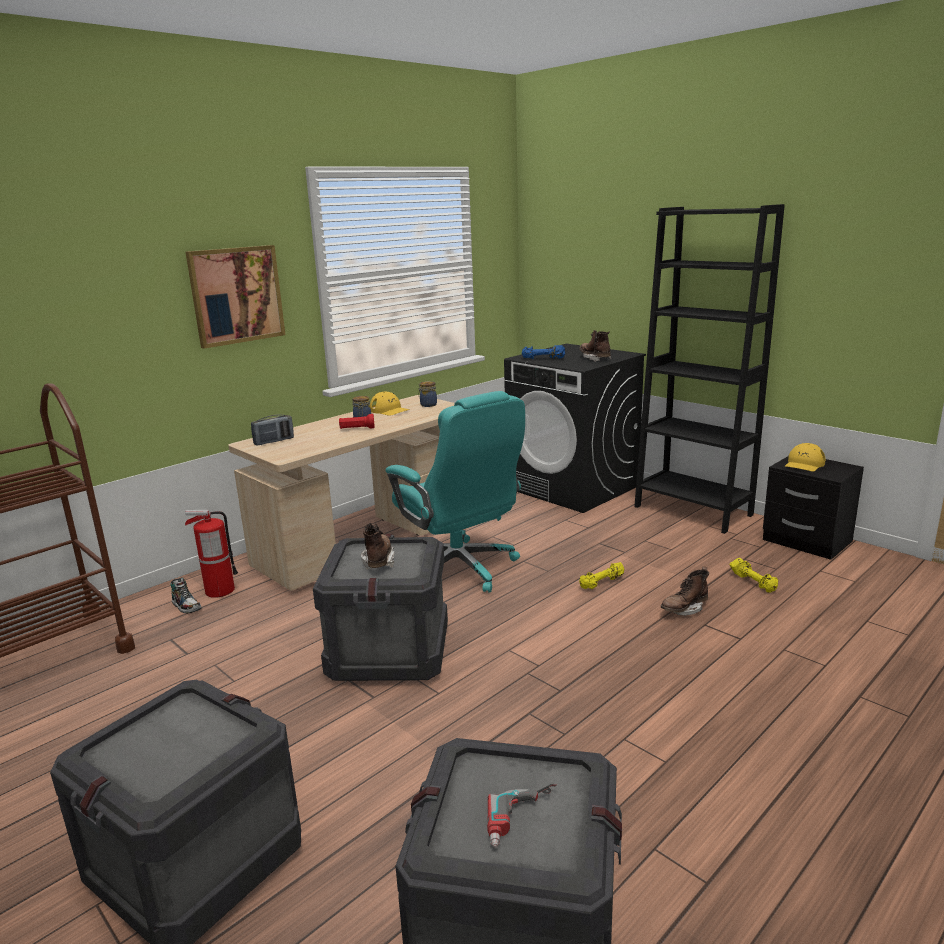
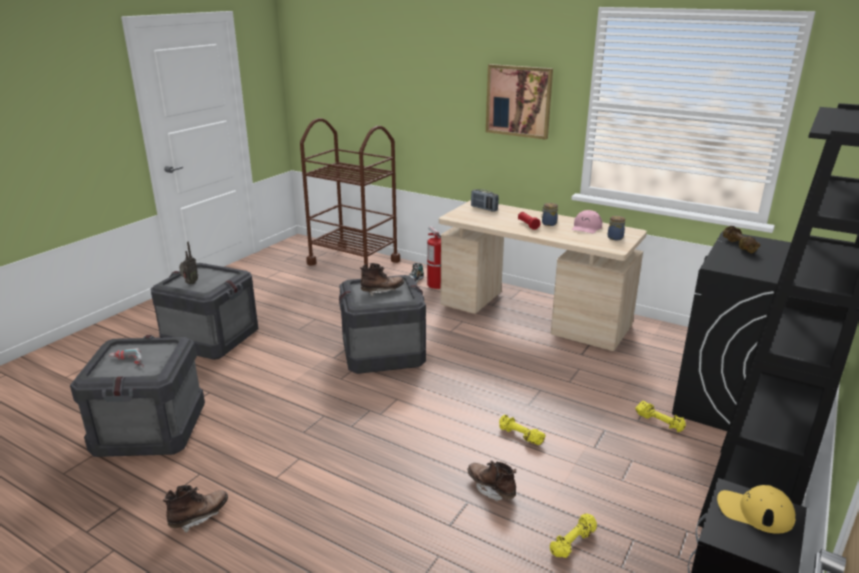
camera: 75 degrees right, 5 degrees up
(176, 760) = (190, 283): none -> radio
(389, 410) = (586, 227): yellow cap -> pink cap
(460, 568) = (509, 362): turquoise office chair -> none
(543, 359) = (738, 246): blue dumbbell -> brown dumbbell
(593, 520) = (659, 422): none -> yellow dumbbell
(594, 358) = (772, 269): brown boot -> brown boot (199, 517)

